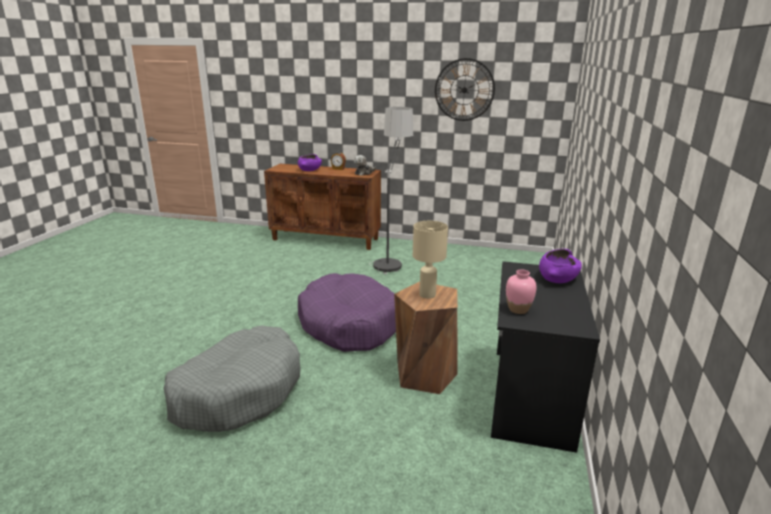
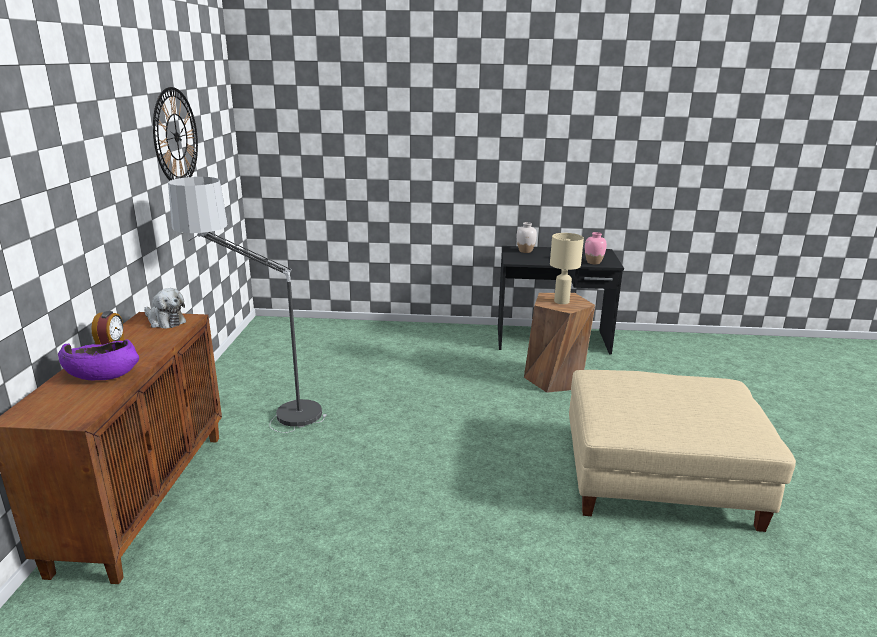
camera: 100 degrees left, 0 degrees up
(238, 391) = (659, 477): grey dog bed -> beige ottoman
(348, 324) = (482, 428): purple dog bed -> none
(557, 277) = (525, 251): purple bowl -> white vase

